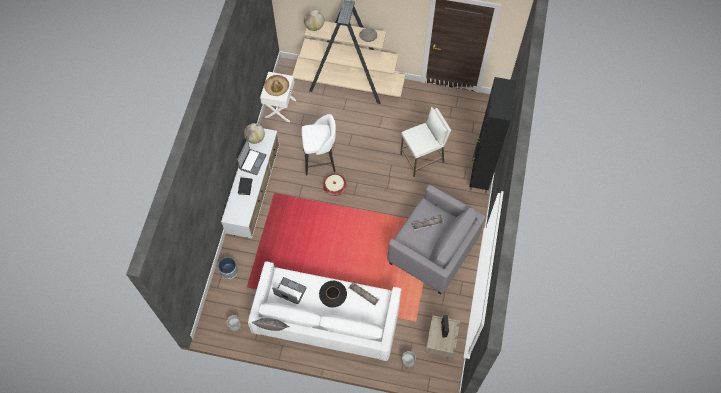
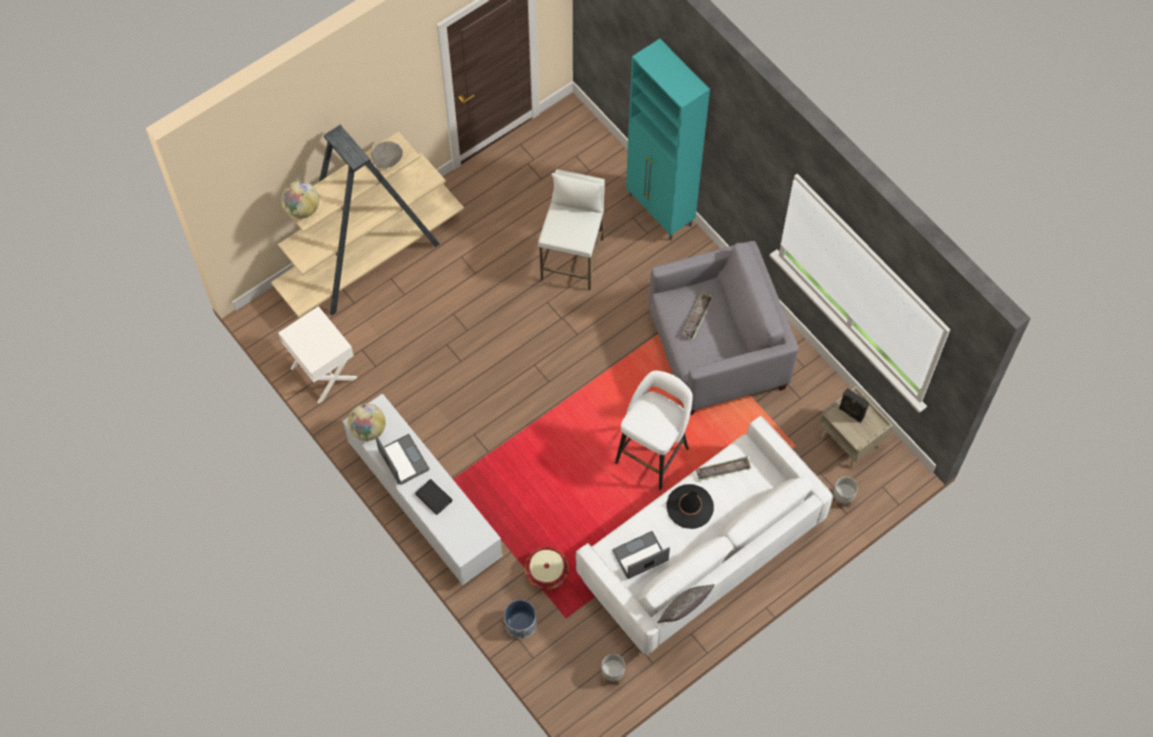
camera: 50 degrees left, 0 degrees up
(277, 87) = (316, 340): hat -> none
(320, 161) = (457, 384): white stool -> white stool (653, 454)
(335, 188) = (516, 397): basket -> basket (547, 573)
(480, 175) = (660, 212): black cabinet -> turquoise cabinet

